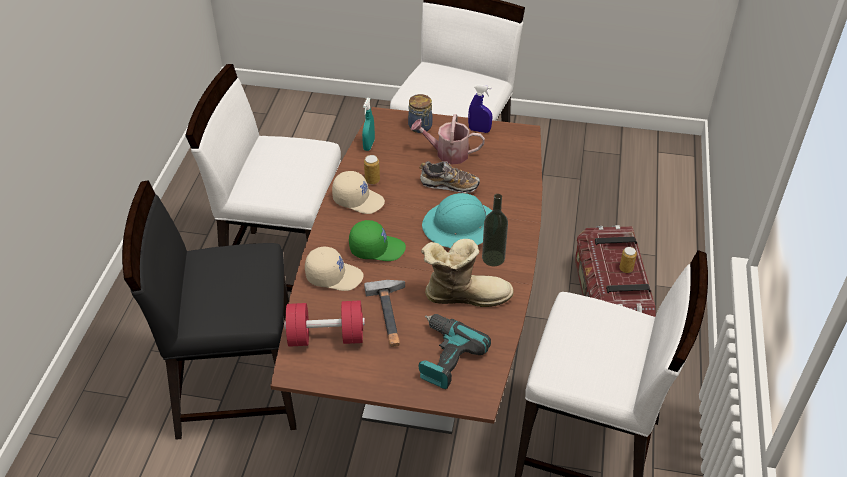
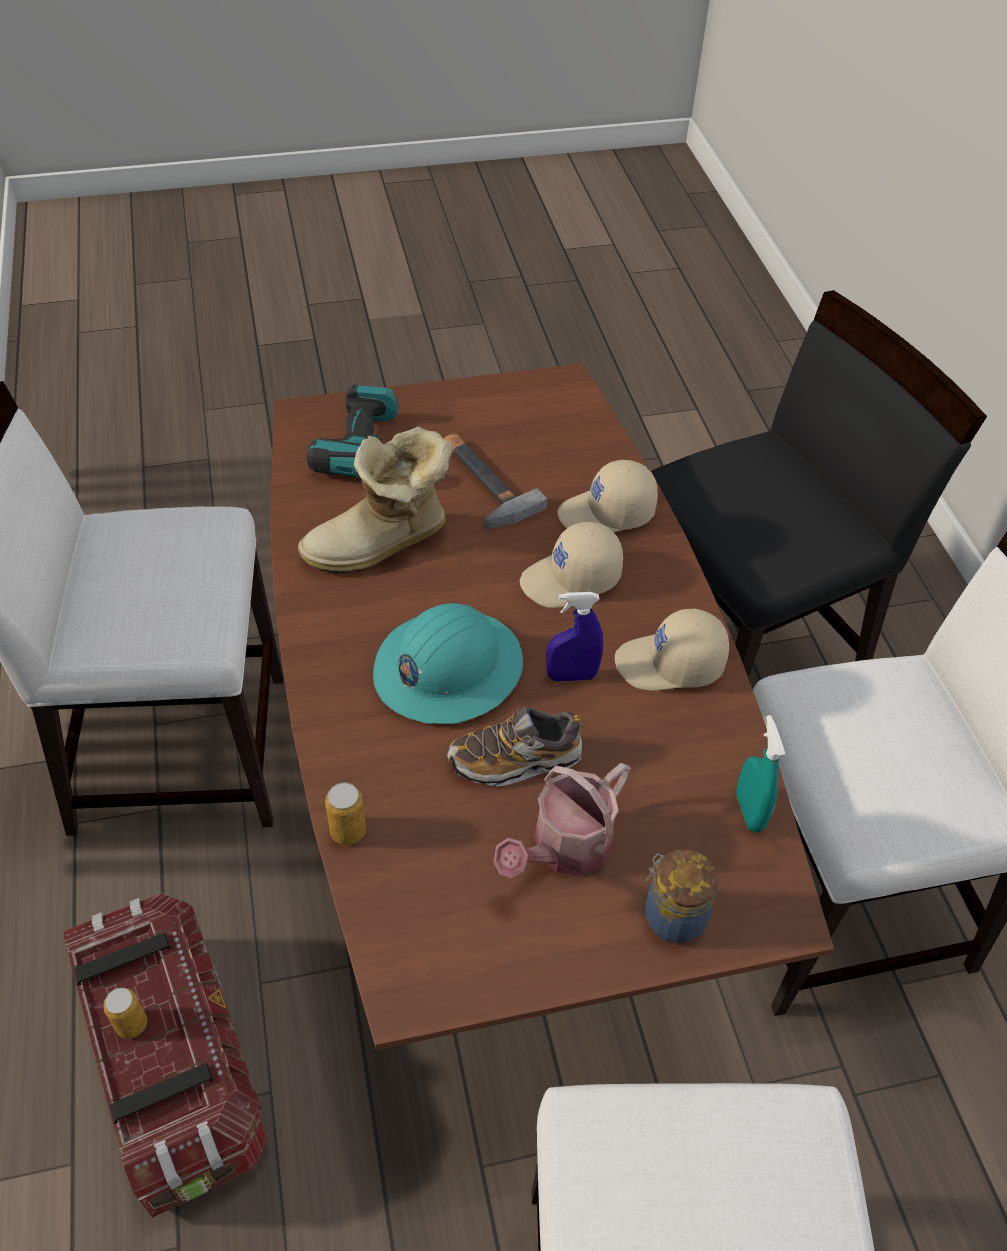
camera: 155 degrees right, 5 degrees up
(326, 336) = (554, 431): red dumbbell -> none
(372, 180) = (676, 718): can -> can (348, 831)
(377, 248) = (571, 580): green cap -> beige cap
(447, 153) = (563, 849): watering can -> watering can turned 150 degrees clockwise
(479, 130) = (525, 960): blue spray bottle -> blue spray bottle (571, 676)
(493, 258) = (359, 622): bottle -> none

